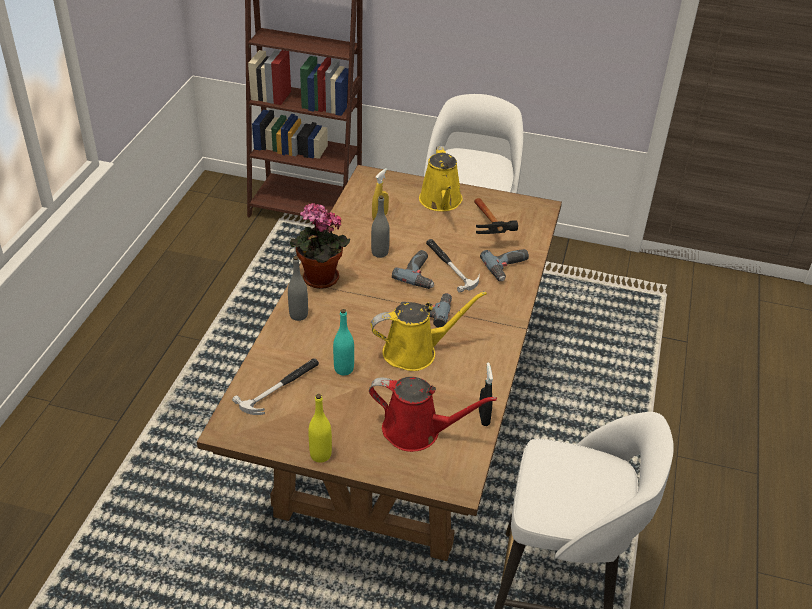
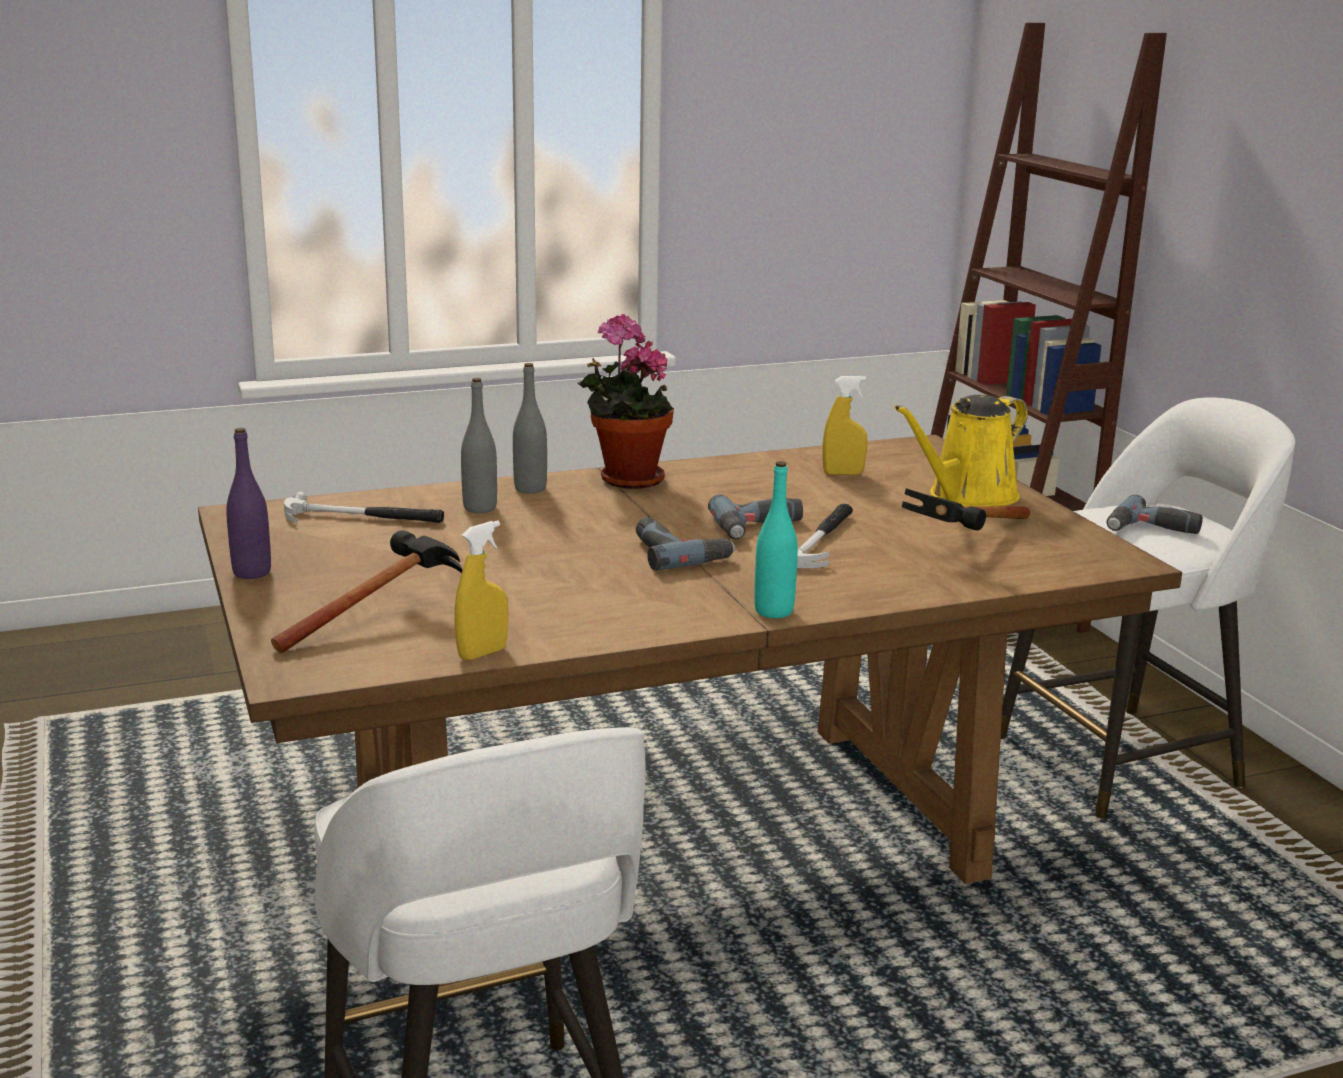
camera: 55 degrees right, 20 degrees down
(320, 455) = (252, 572): yellow bottle -> purple bottle
(344, 369) = (456, 540): turquoise bottle -> turquoise bottle (773, 611)
(380, 253) = (758, 494): grey bottle -> grey bottle (480, 508)
(415, 352) = (568, 570): yellow watering can -> none
(417, 431) = (383, 616): red watering can -> hammer
(484, 417) = (482, 653): black spray bottle -> yellow spray bottle
(508, 268) = (900, 578): power drill -> power drill (1152, 530)

